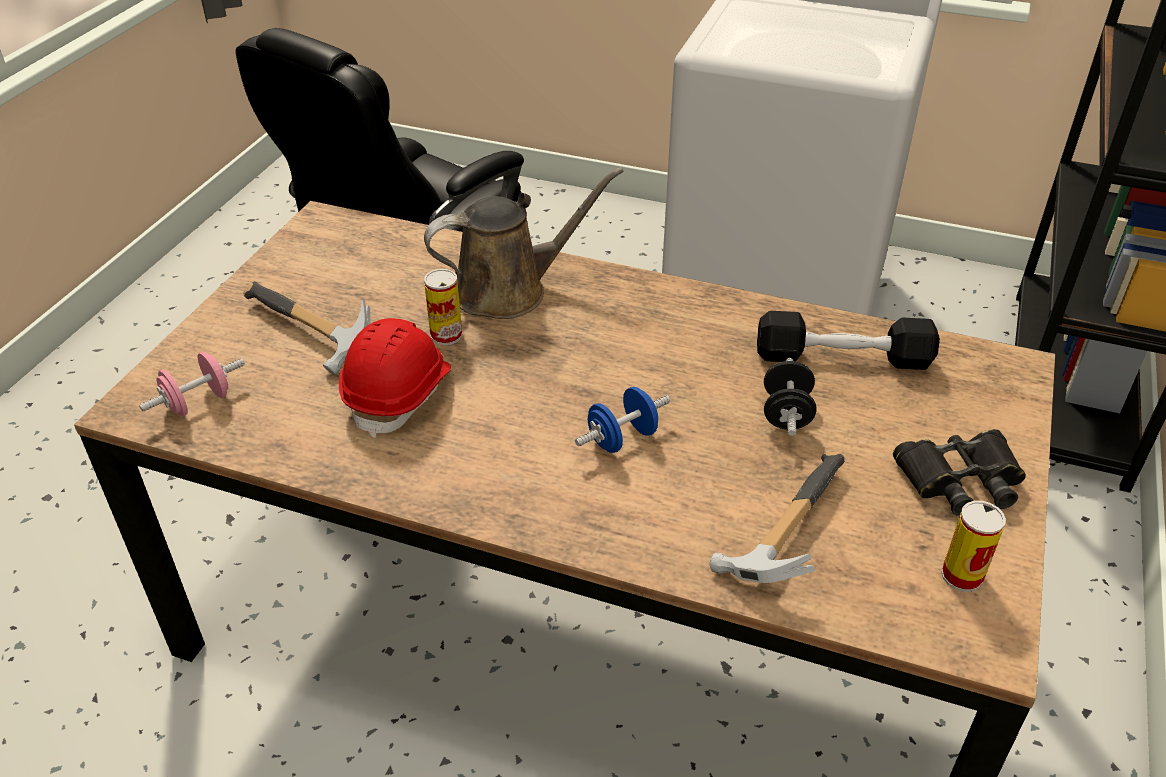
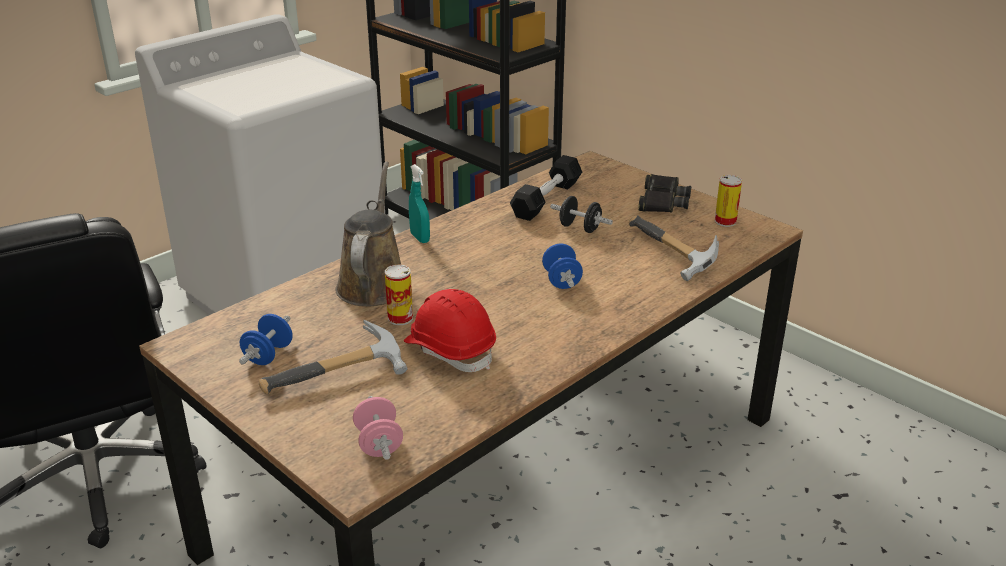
camera: 65 degrees left, 10 degrees down
(327, 276) = (268, 355): none -> blue dumbbell
(640, 287) = (420, 238): none -> turquoise spray bottle

